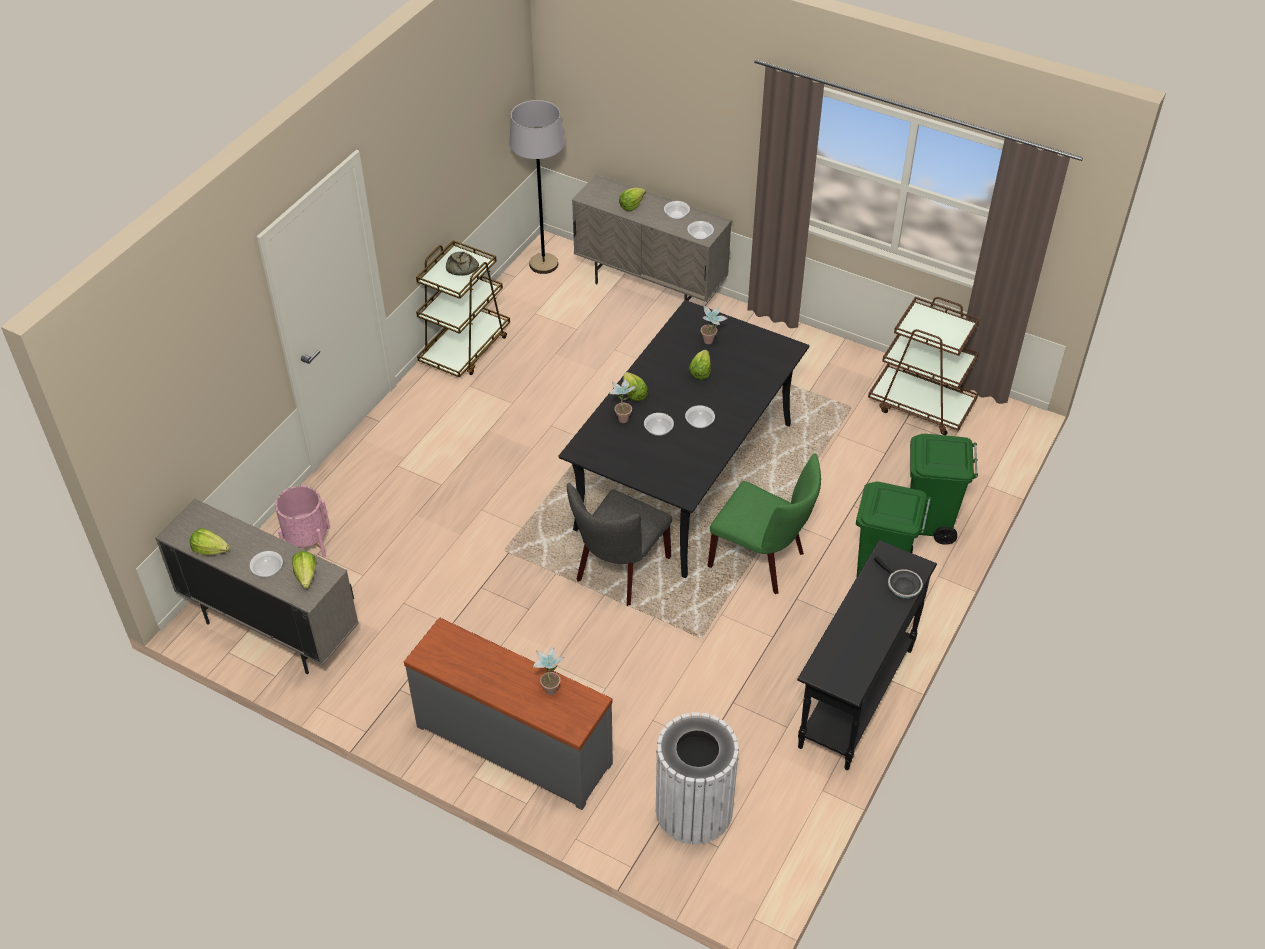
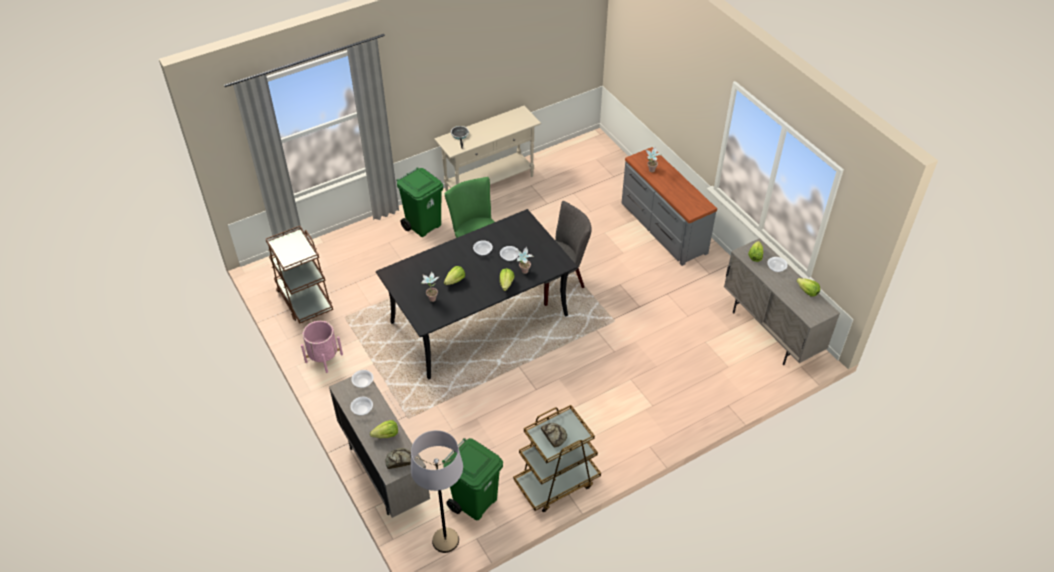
camera: 150 degrees left, 0 degrees up
(307, 542) = (731, 377): pink planter -> pink planter (324, 358)
(600, 193) = (399, 460): none -> bread
(693, 810) = (597, 173): white trash can -> none
(855, 698) = (490, 183): black console table -> beige console table
(930, 522) = (373, 237): green trash can -> green trash can (475, 501)

